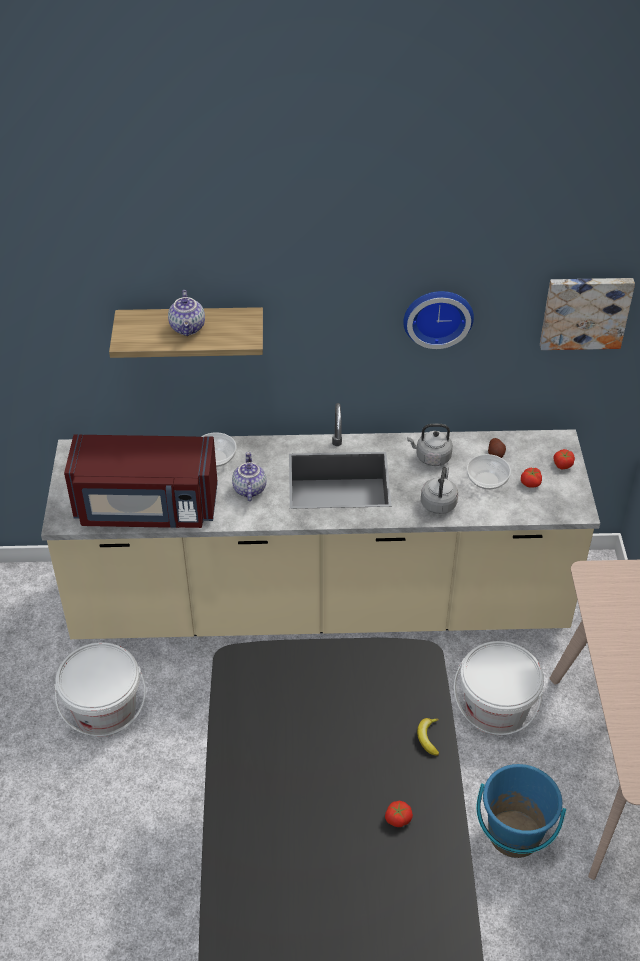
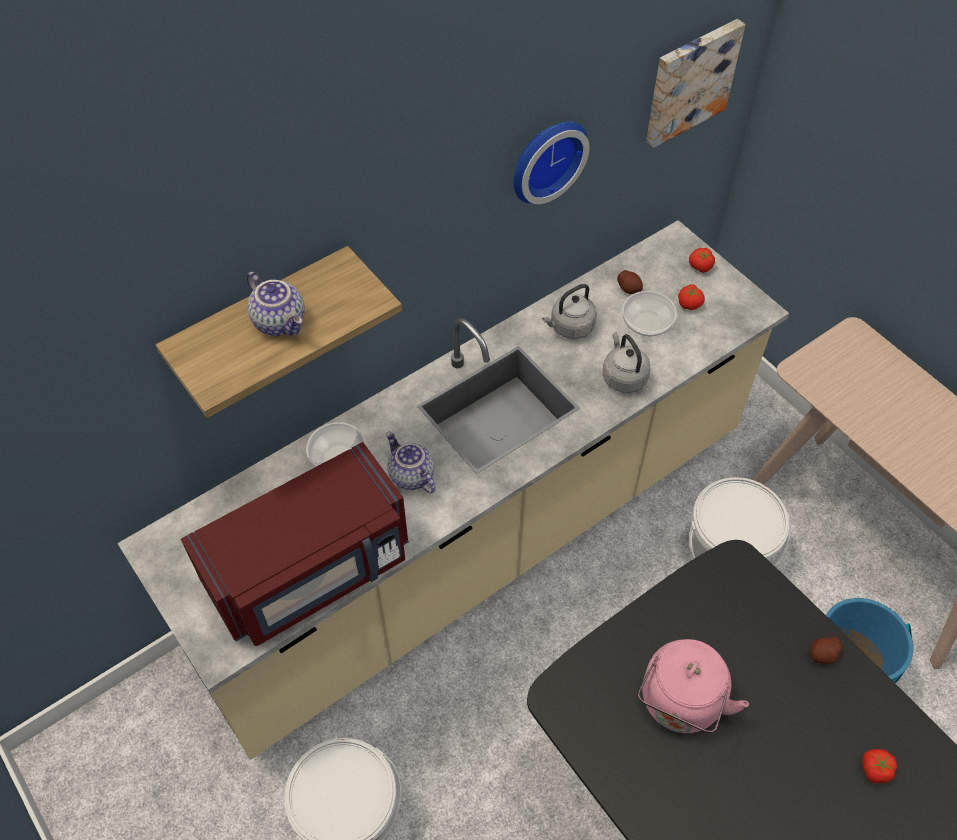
camera: 35 degrees left, 10 degrees up
(306, 708) = (679, 704): none -> pink kettle
(428, 738) = (823, 654): banana -> potato

